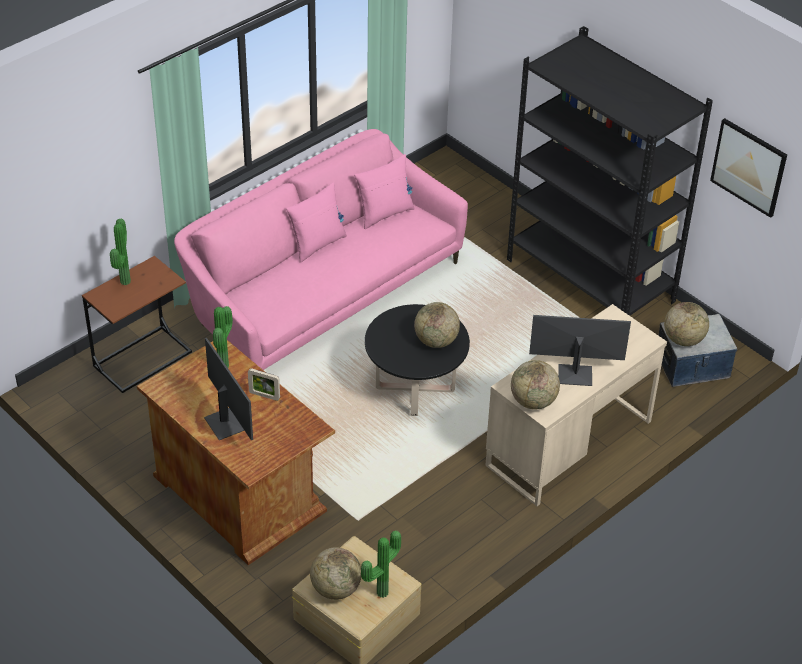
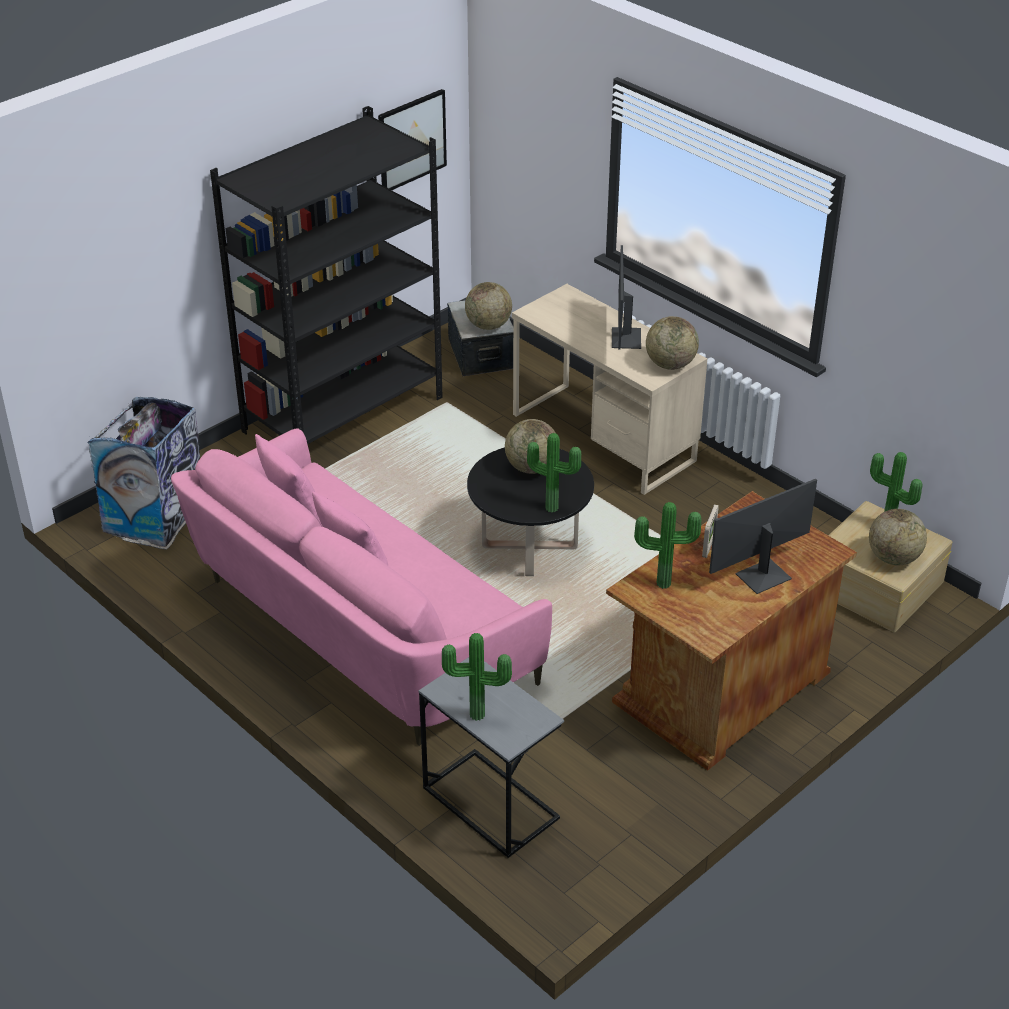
camera: 90 degrees left, 5 degrees down
(142, 359) = (490, 803): brown side table -> grey side table
(384, 351) = (552, 506): none -> potted plant
(452, 189) = (156, 517): none -> trash can

